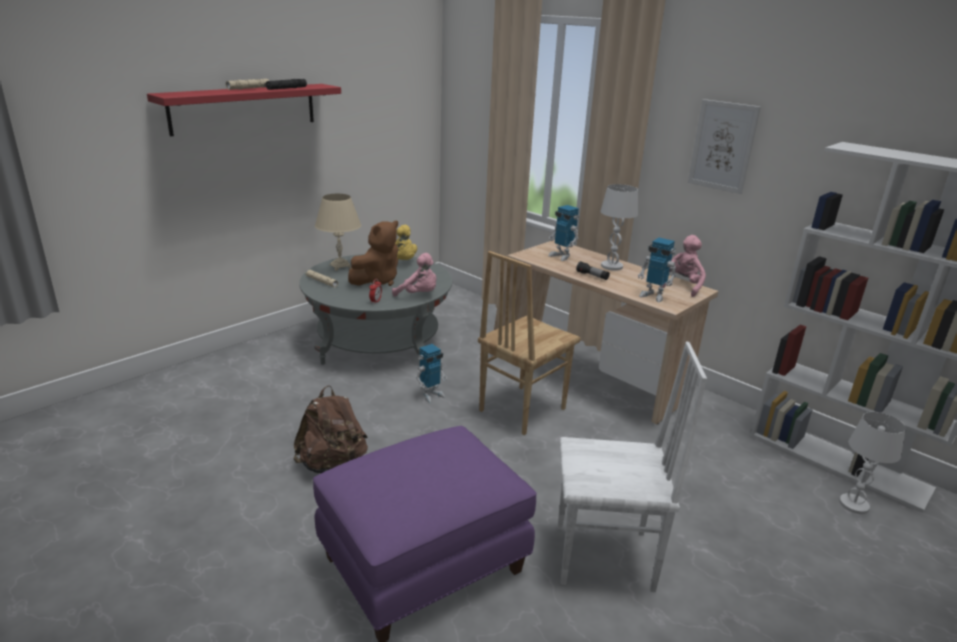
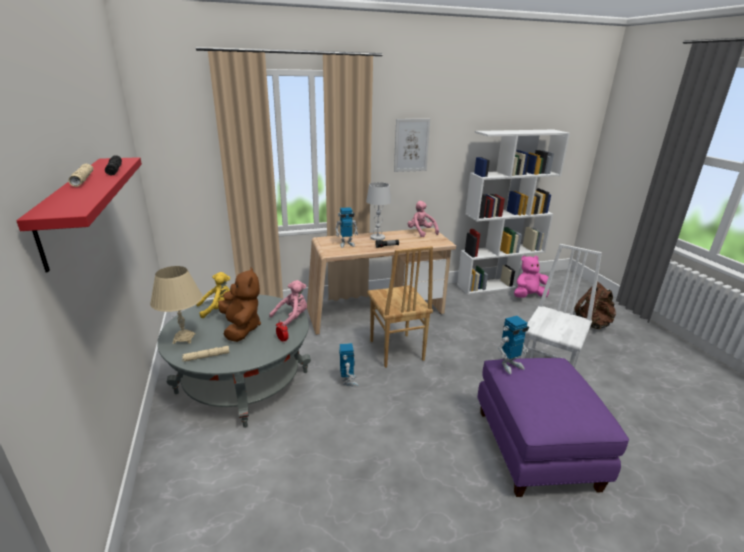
camera: 60 degrees left, 0 degrees up
(333, 465) = (407, 463): brown backpack -> brown backpack (593, 324)
(653, 296) = (429, 242): toy robot -> toy robot (510, 365)
(854, 504) = (528, 296): white table lamp -> pink plush toy

